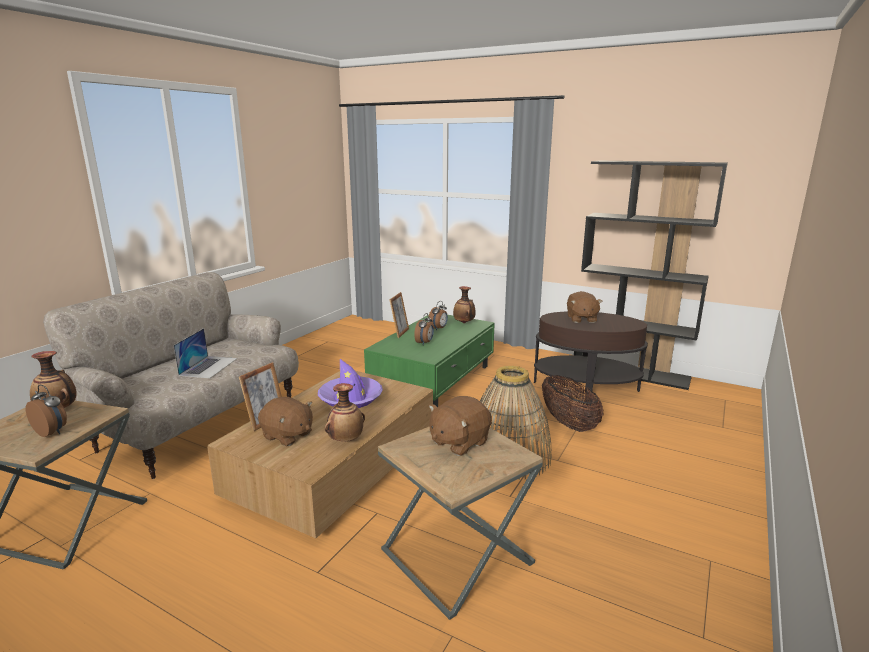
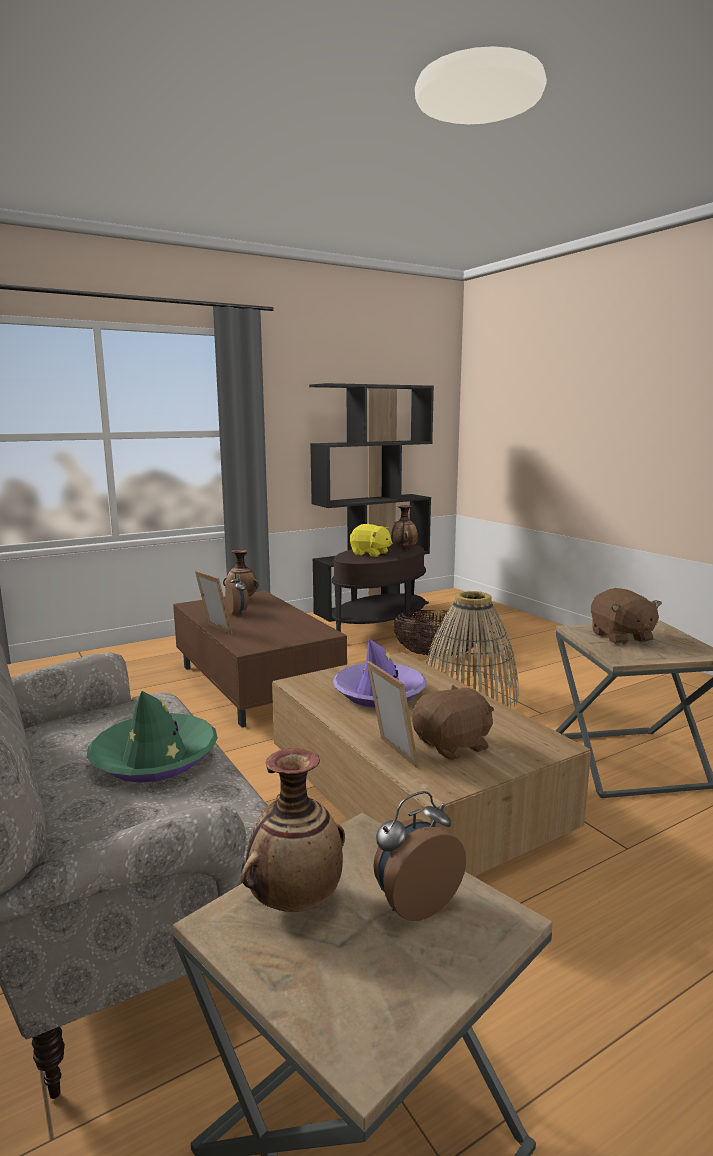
camera: 60 degrees left, 5 degrees down
(208, 366) = (154, 758): laptop -> green hat
(345, 440) = (494, 714): vase -> vase (404, 549)
(424, 343) = (273, 626): alarm clock -> none
(434, 379) = (255, 683): green coffee table -> brown coffee table
(581, 319) = (370, 554): brown plush toy -> yellow plush toy

